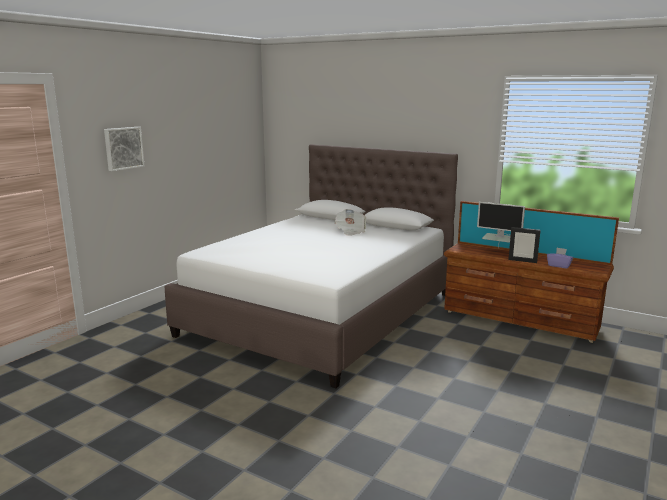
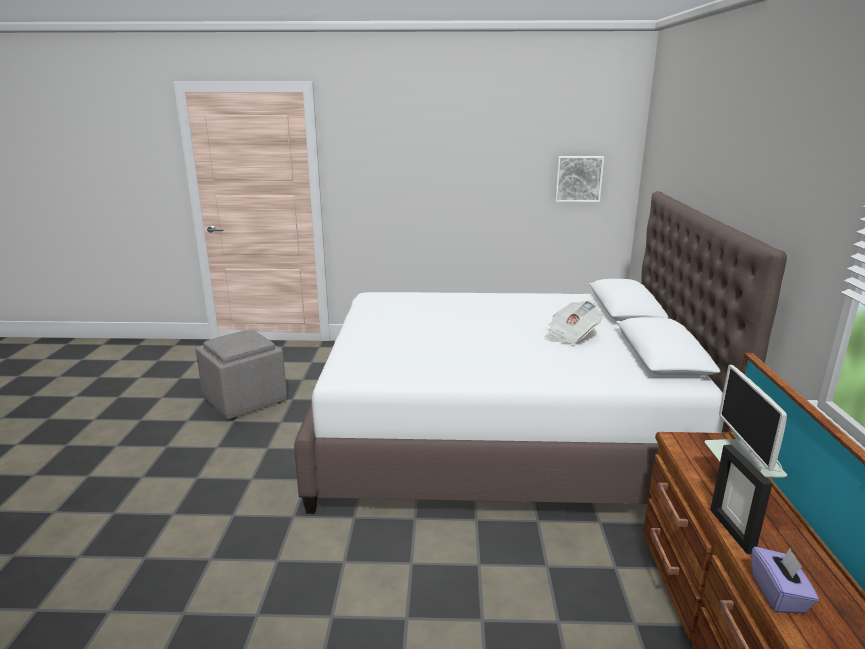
camera: 60 degrees right, 5 degrees up
(123, 148) = (390, 165): picture -> picture (578, 178)
(137, 385) = (246, 400): none -> grey ottoman

